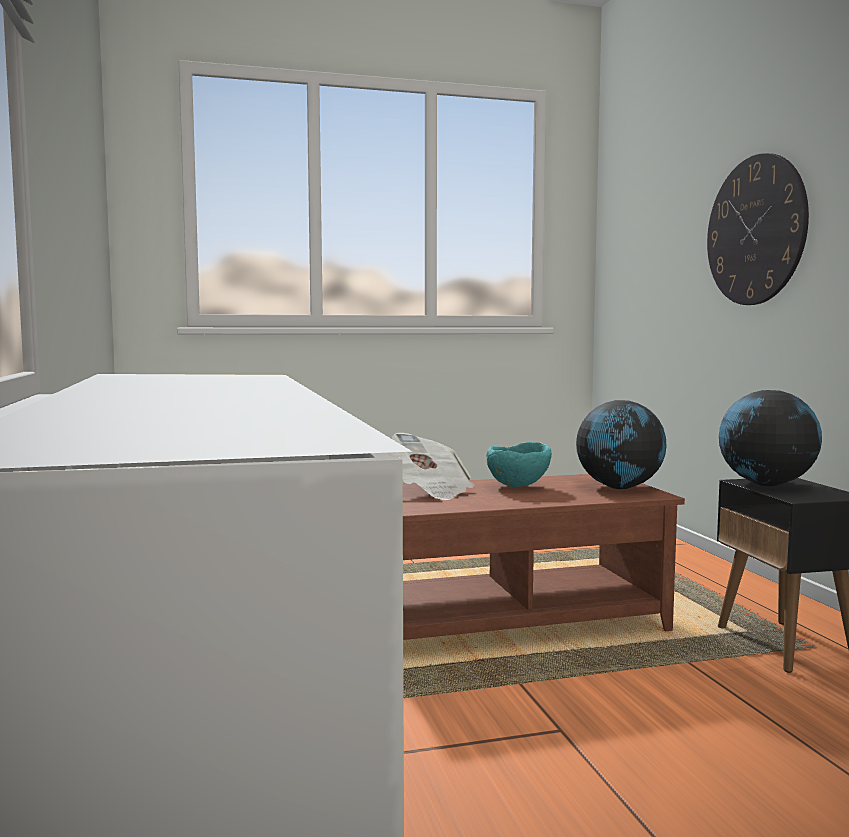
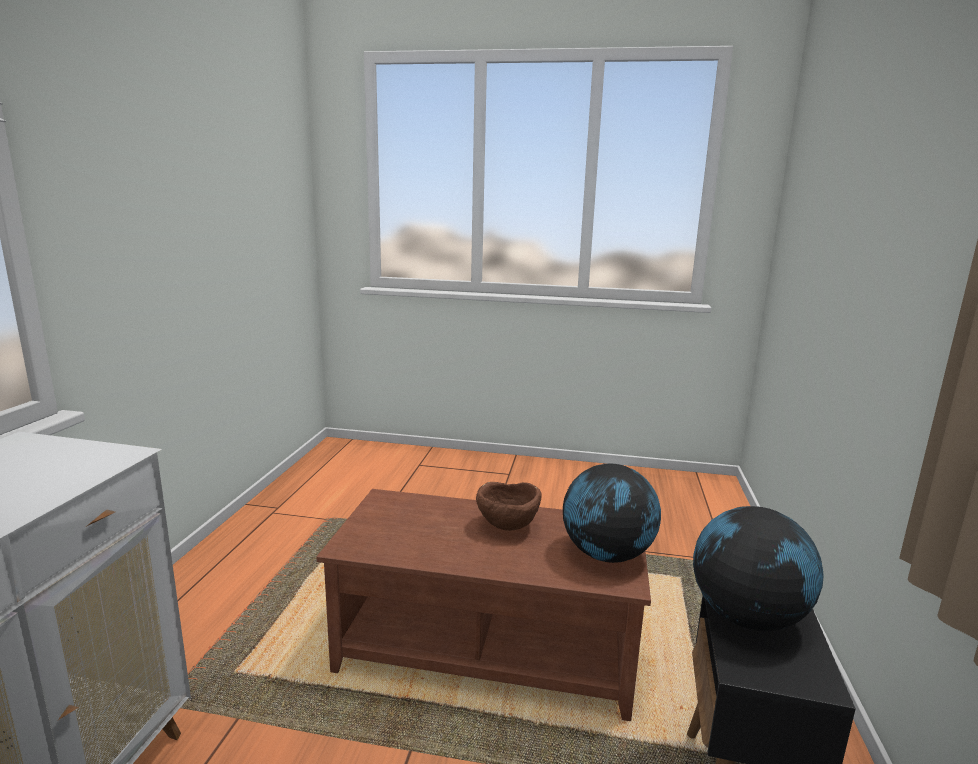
camera: 25 degrees right, 10 degrees up
(427, 491) = (418, 515): newspaper -> none
(518, 487) = (507, 528): turquoise bowl -> brown bowl
(755, 230) = (887, 256): wall clock -> none

